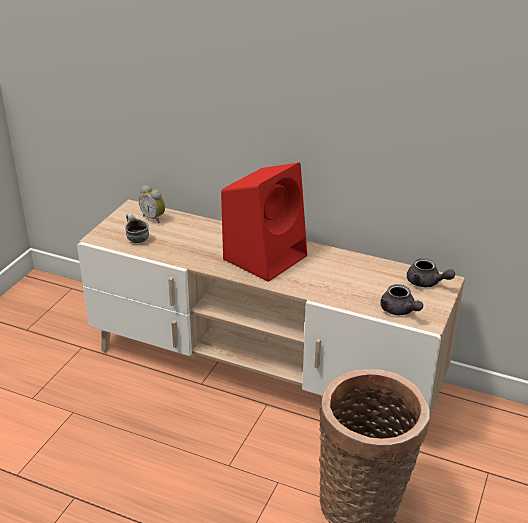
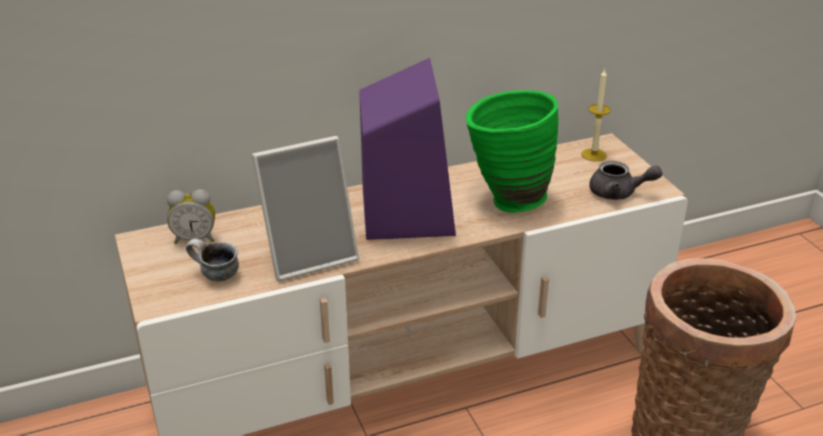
camera: 45 degrees left, 0 degrees up
(187, 252) = (309, 254): none -> picture frame
(266, 256) = (406, 211): red speaker -> purple speaker
(326, 279) = (505, 200): none -> green vase
(426, 283) = (594, 155): grey teapot -> candle

